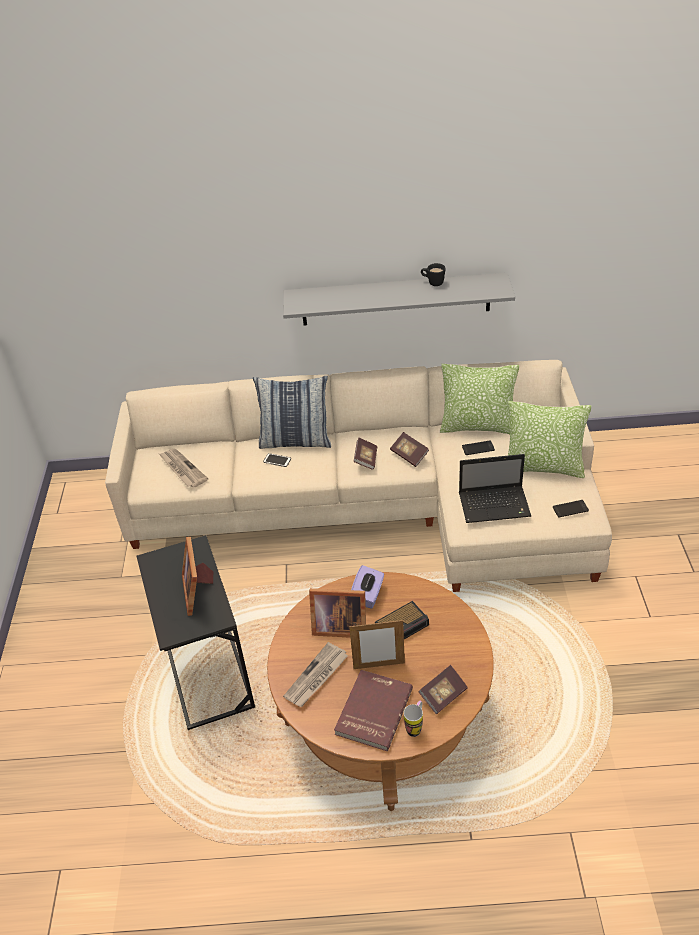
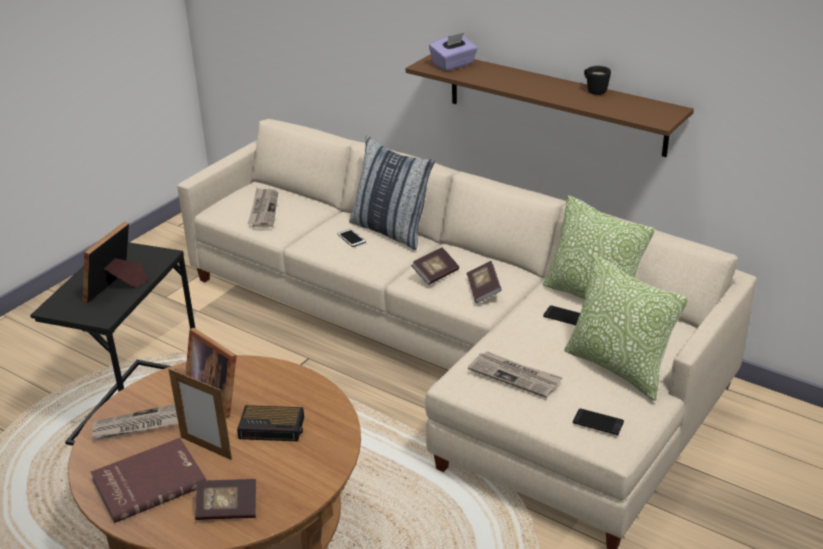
camera: 35 degrees right, 10 degrees down
(368, 595) = (277, 384): purple tissue box -> purple tissue box (453, 65)
(395, 299) = (555, 103): grey shelf -> brown shelf
(415, 727) = (166, 519): mug -> none
(495, 505) = (515, 376): laptop -> newspaper

